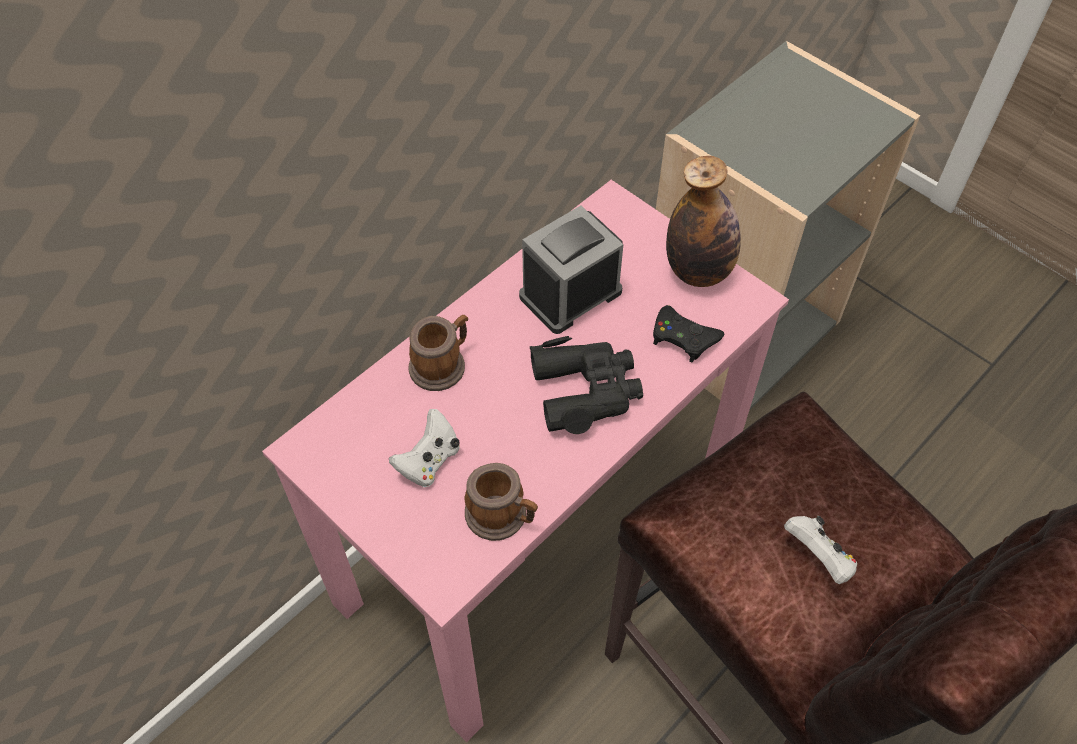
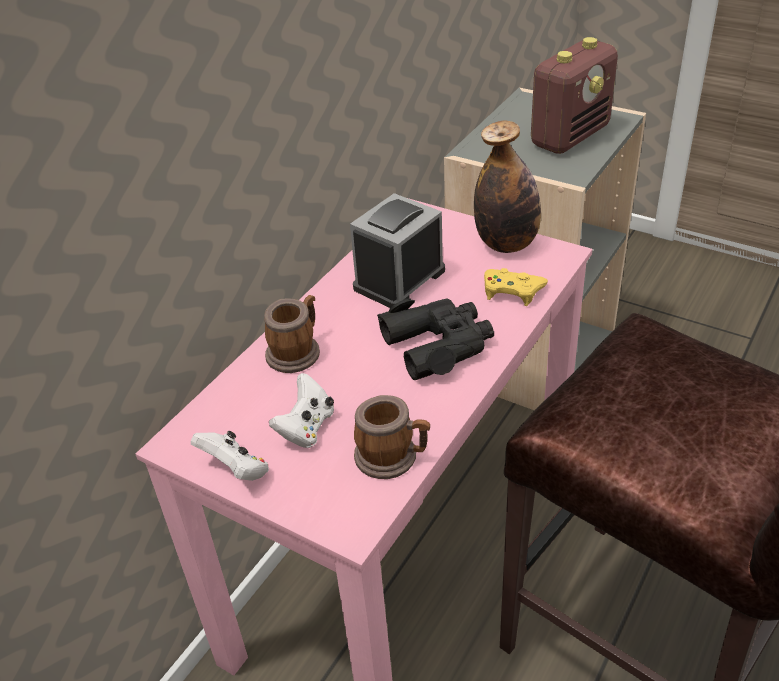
camera: 10 degrees left, 15 degrees down
(683, 337) = (512, 291): black game controller -> yellow game controller
(818, 134) = (570, 136): none -> radio
(818, 557) = (706, 423): white game controller -> white game controller (236, 471)

